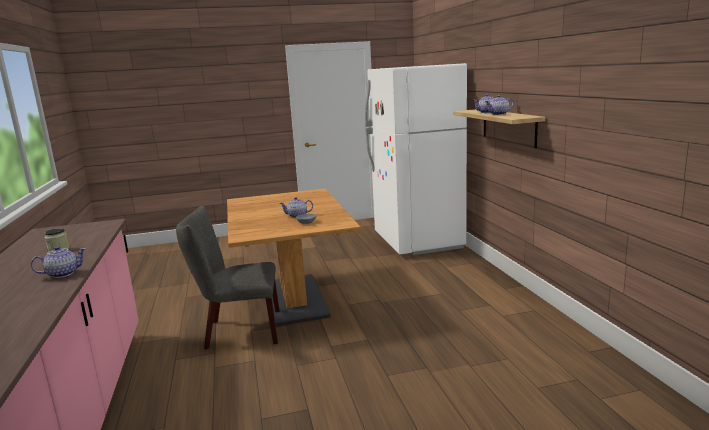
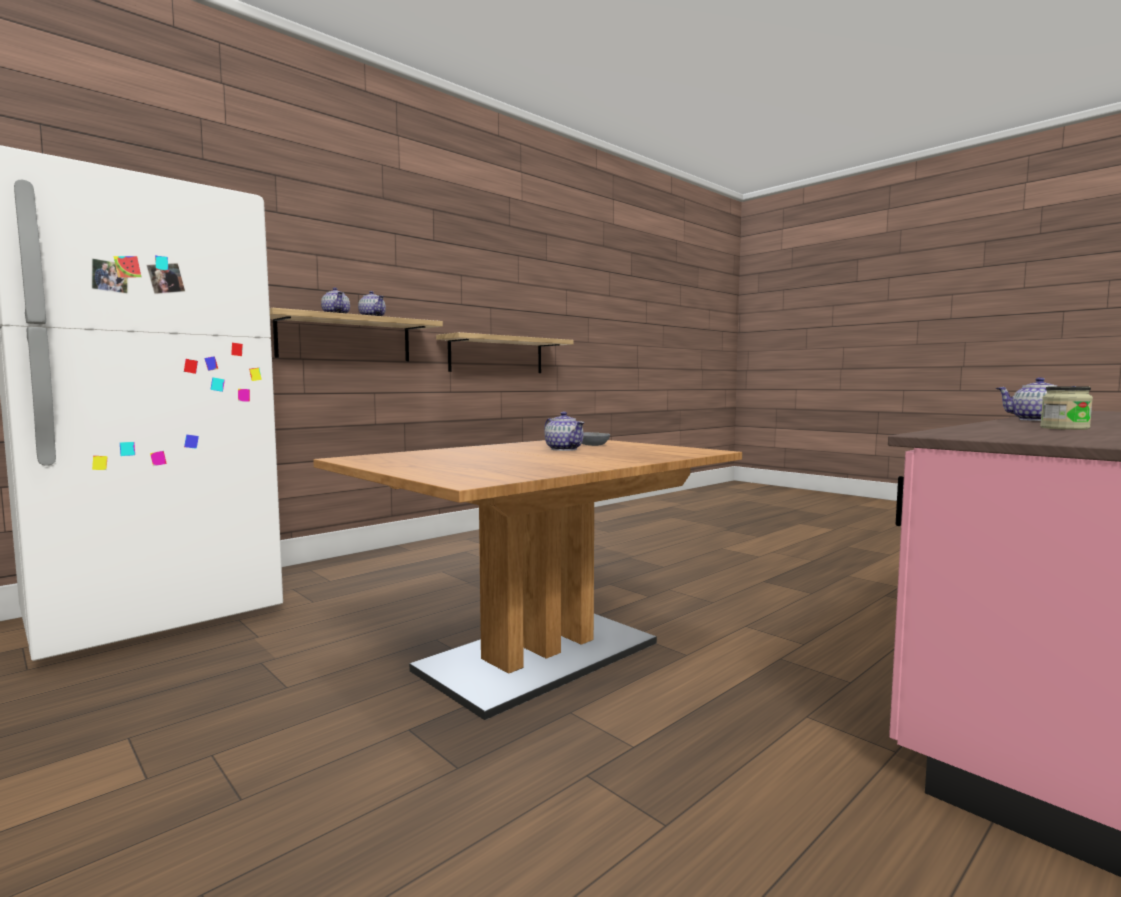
camera: 120 degrees left, 10 degrees down
(238, 332) = (706, 664): grey chair -> none
(602, 153) = (497, 355): none -> shelf

